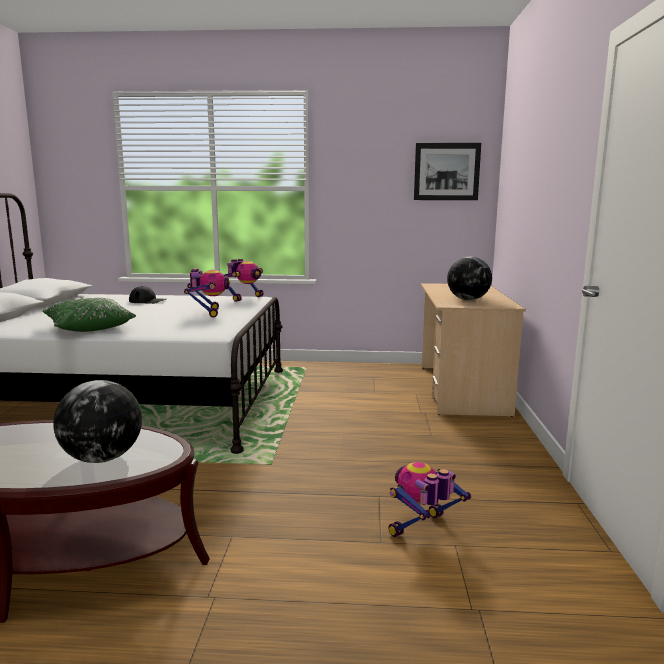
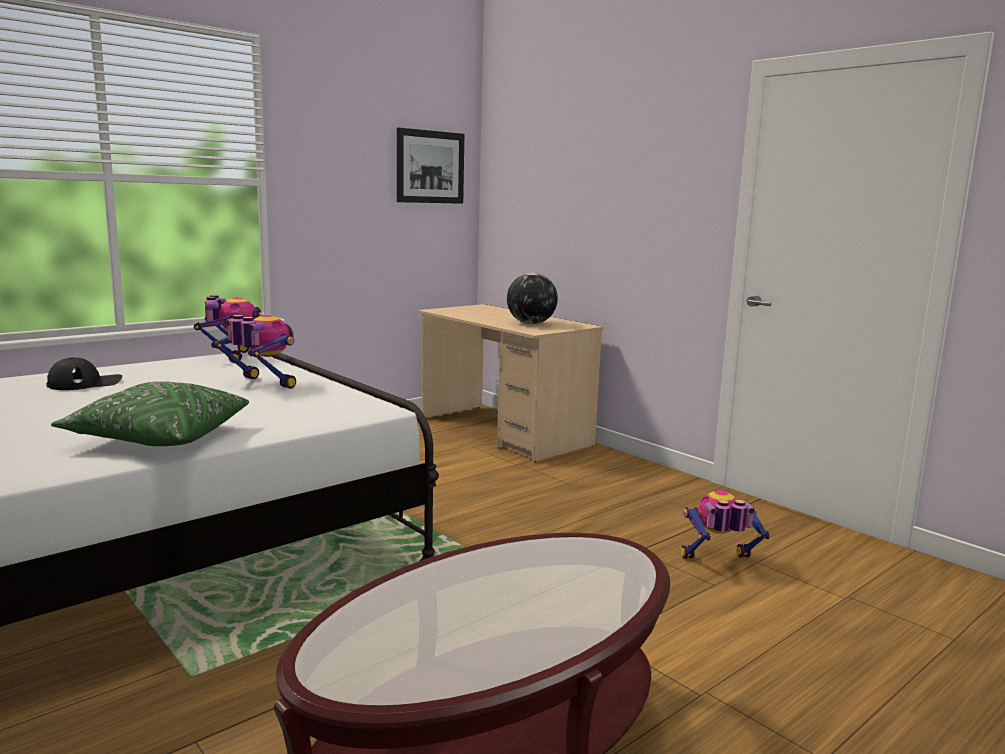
camera: 45 degrees left, 0 degrees up
(102, 459) = (580, 581): globe -> none
(422, 529) = (718, 561): toy robot -> toy robot turned 75 degrees clockwise

